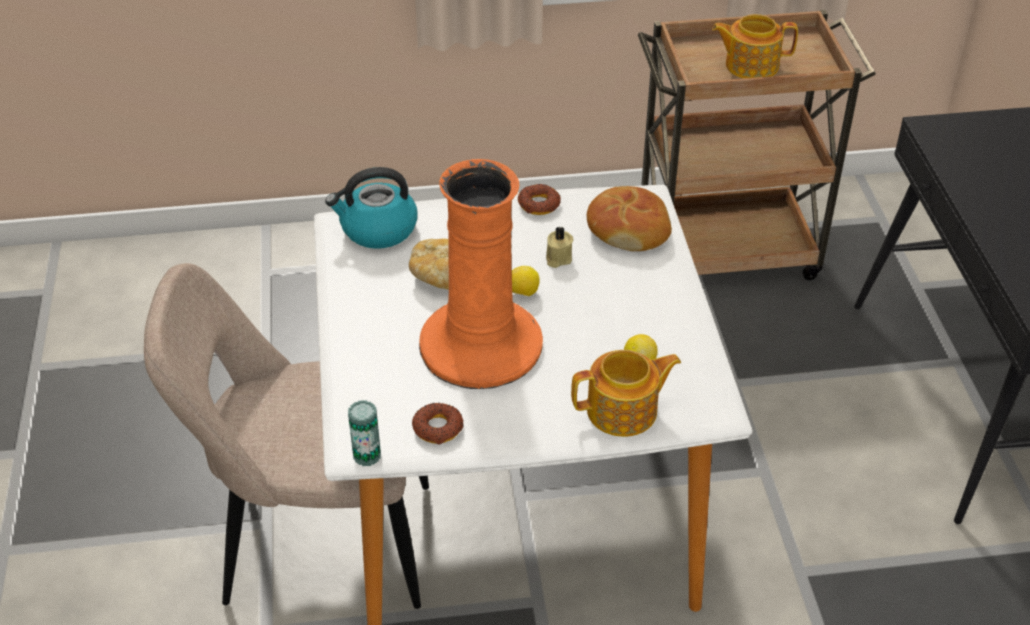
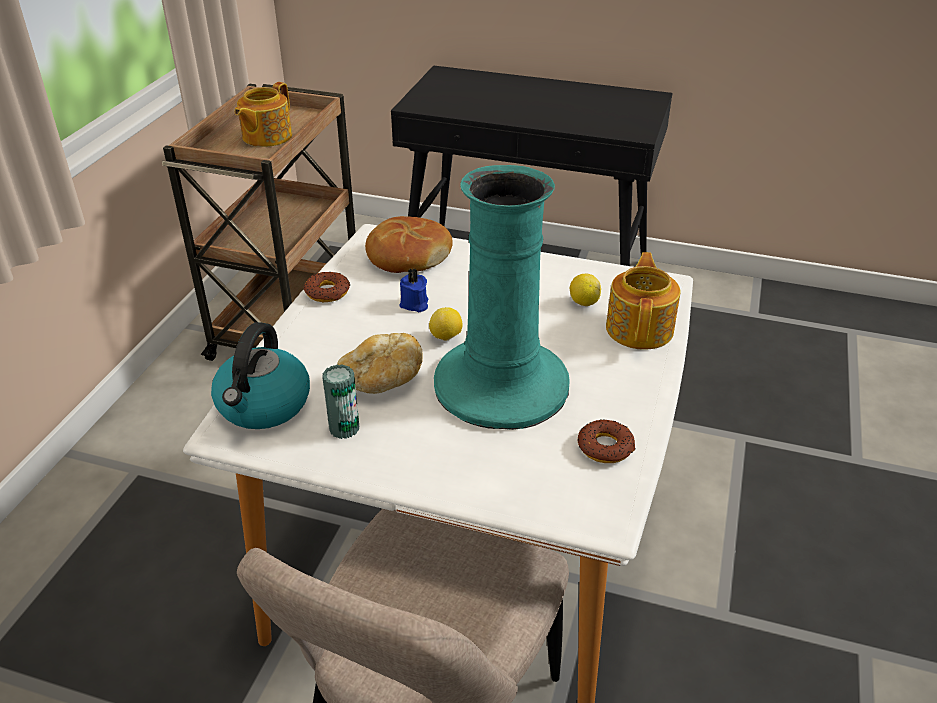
camera: 65 degrees left, 5 degrees down
(367, 455) = (621, 512): can -> can (344, 428)
(479, 345) = (501, 385): orange vase -> turquoise vase
(557, 258) = (414, 304): beige candle -> blue candle

